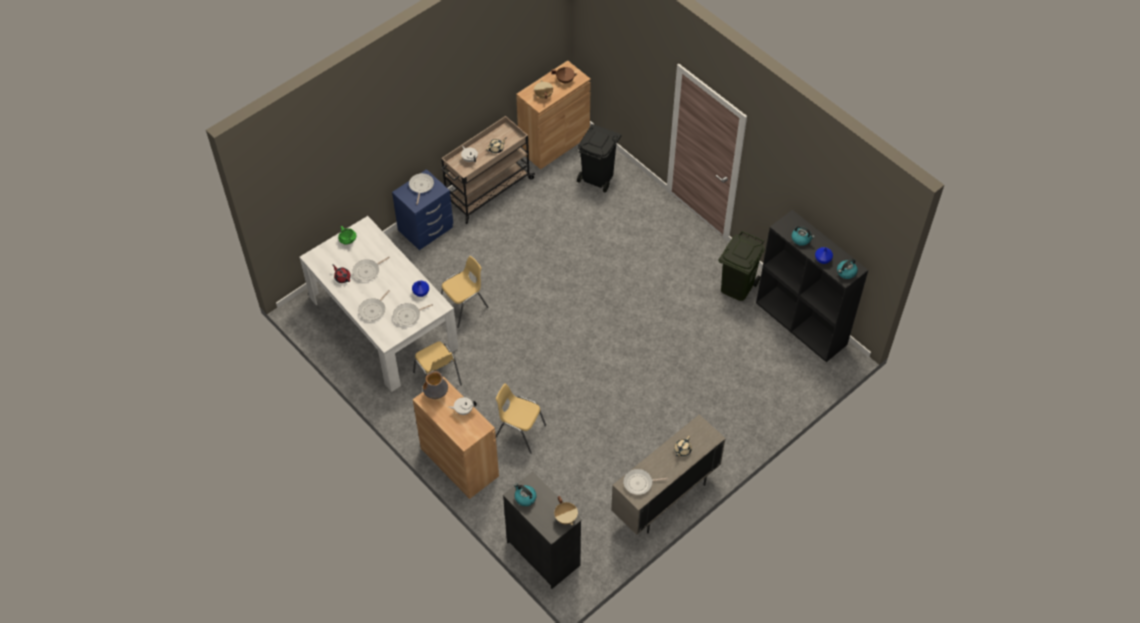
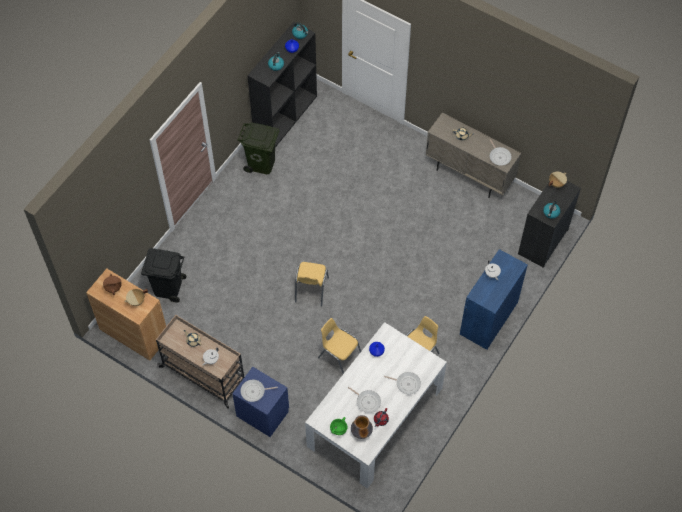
camera: 105 degrees left, 5 degrees up
(408, 315) = (403, 354): frying pan -> none
(436, 394) = (484, 297): vase -> vase (361, 432)
(459, 462) = (488, 318): brown cabinet -> blue cabinet
(520, 431) = (446, 283): yellow chair -> yellow chair (311, 290)

